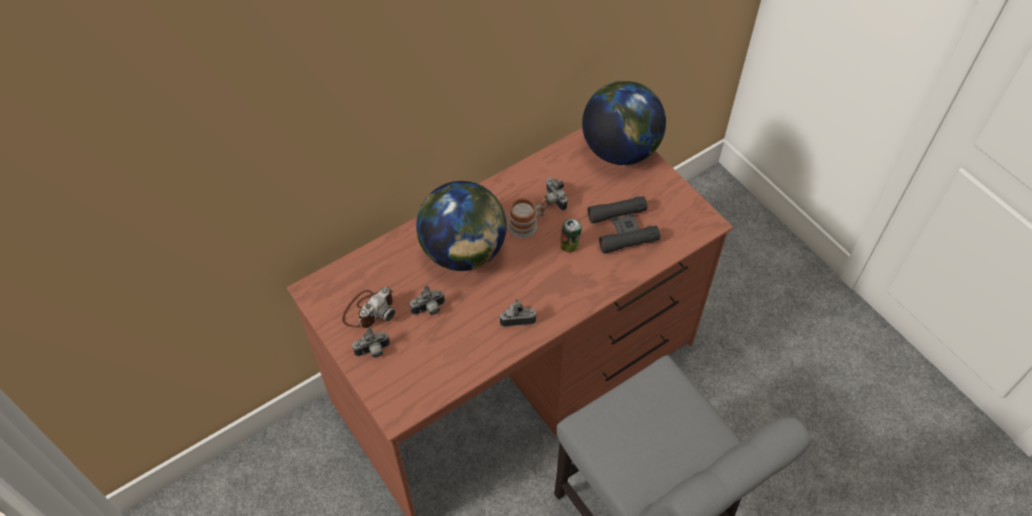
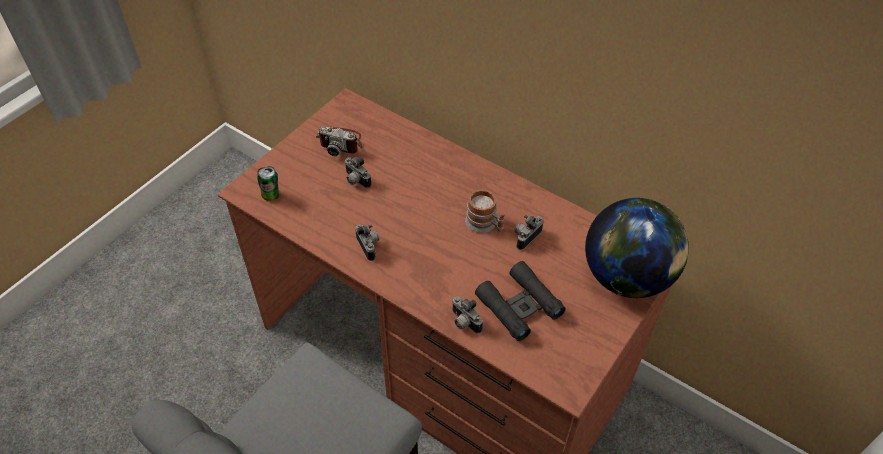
camera: 70 degrees right, 5 degrees down
(373, 351) = (300, 157): camera -> camera (464, 322)
(463, 252) = (429, 186): globe -> none
(570, 245) = (475, 265): can -> can (271, 195)

